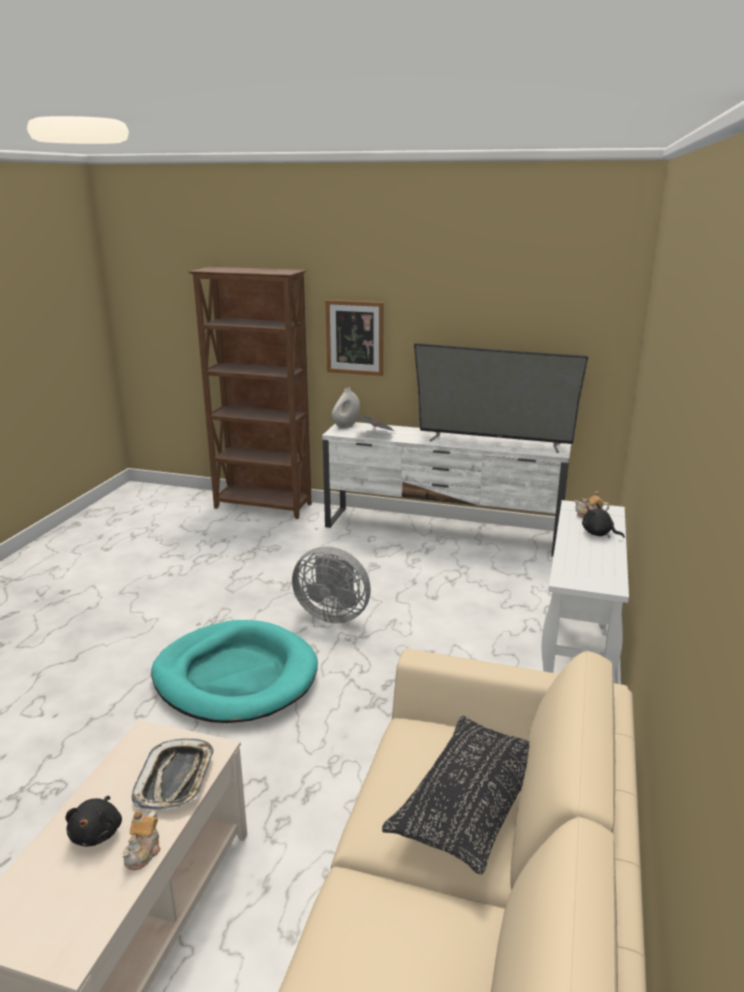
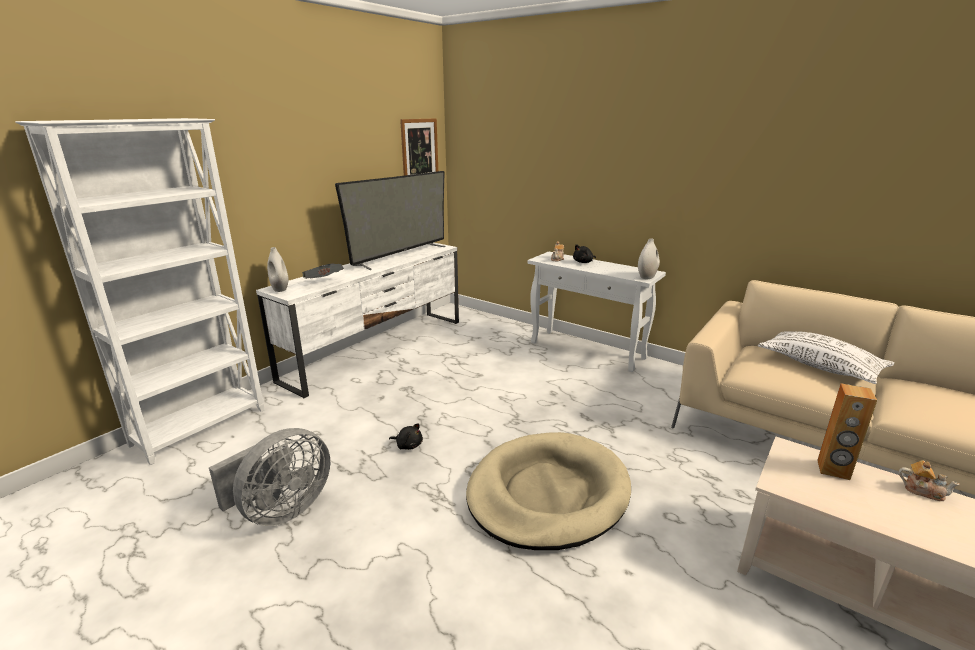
camera: 70 degrees left, 0 degrees up
(97, 832) = (916, 515): black plush toy -> black plush toy (408, 445)
(175, 779) = (833, 470): tray -> brown speaker
(235, 676) = (547, 494): turquoise dog bed -> beige dog bed
(263, 506) = (202, 427): brown bookcase -> white bookcase
(333, 614) = (473, 423): grey fan -> grey fan (281, 511)
(355, 337) = (252, 194): picture -> picture (419, 151)
(469, 804) = (820, 366): black pillow -> white pillow
(579, 582) = (647, 277): none -> white vase

